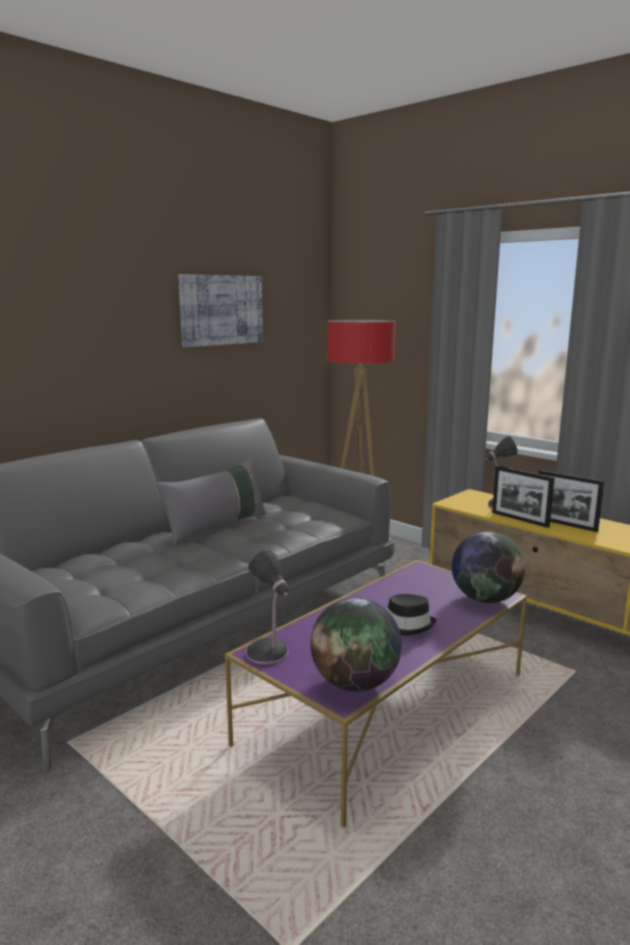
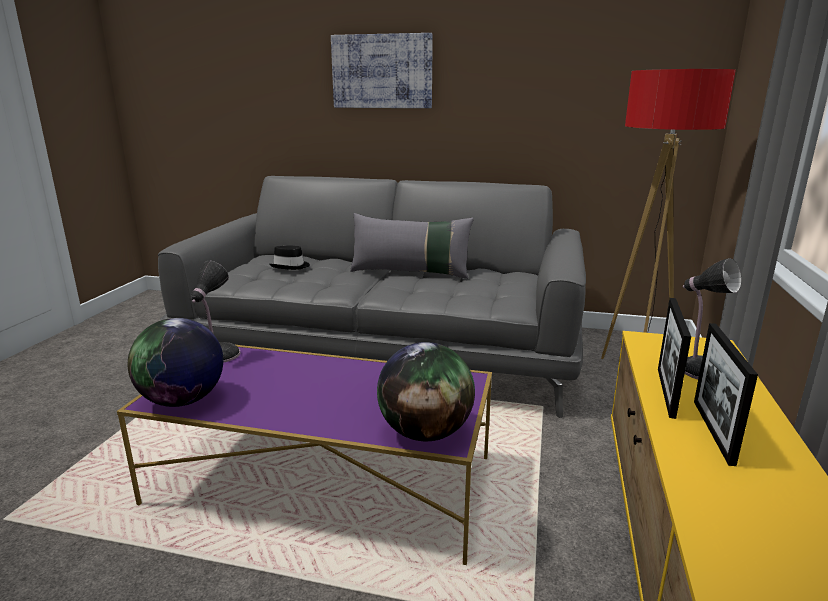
camera: 60 degrees right, 5 degrees up
(221, 310) = (541, 62): picture -> picture (382, 71)
(406, 625) = (316, 400): black hat -> black hat (291, 266)

